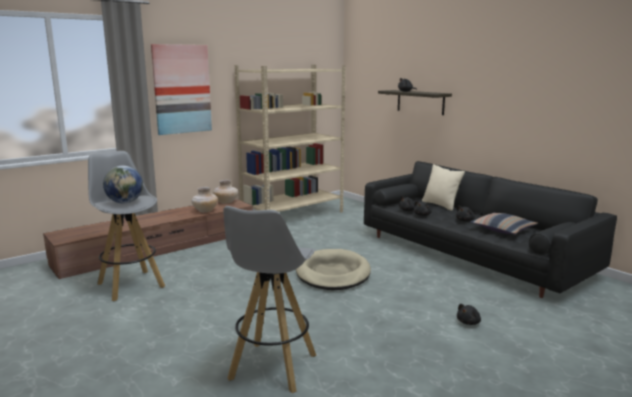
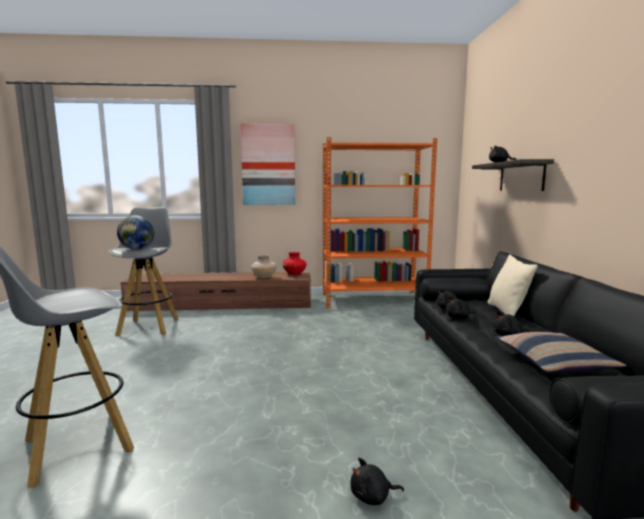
camera: 35 degrees right, 5 degrees down
(226, 202) = (294, 274): beige vase -> red vase
(292, 214) = (373, 299): beige bookcase -> orange bookcase
(333, 273) = (312, 364): beige dog bed -> none

